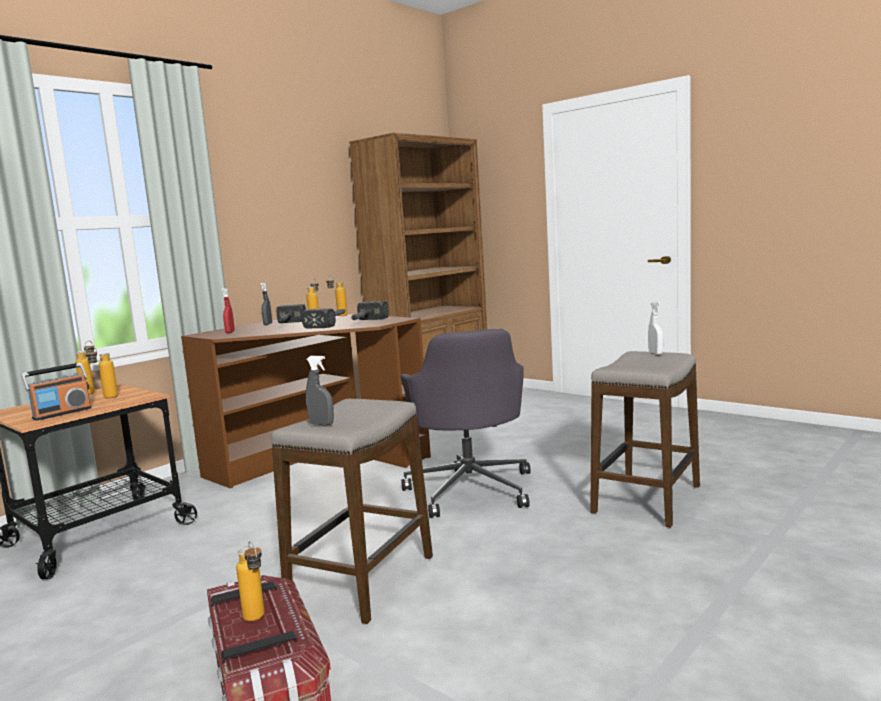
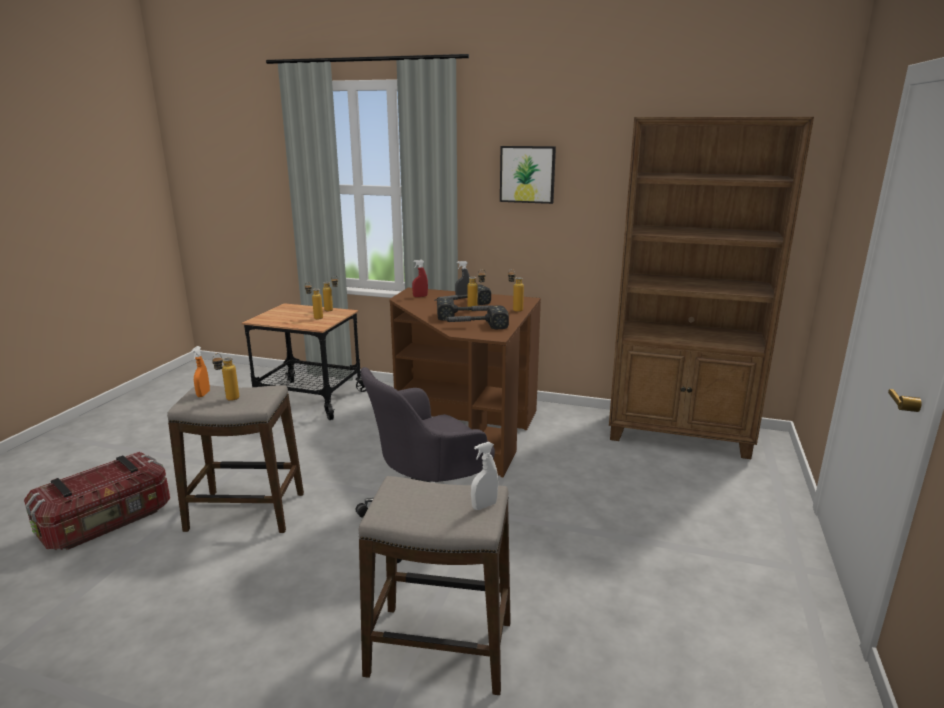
camera: 65 degrees right, 10 degrees up
(62, 413) = (276, 319): radio -> none
(257, 620) = (99, 478): bottle -> bottle (228, 400)
(268, 194) = (527, 174): none -> picture
(321, 424) = (203, 394): grey spray bottle -> orange spray bottle

